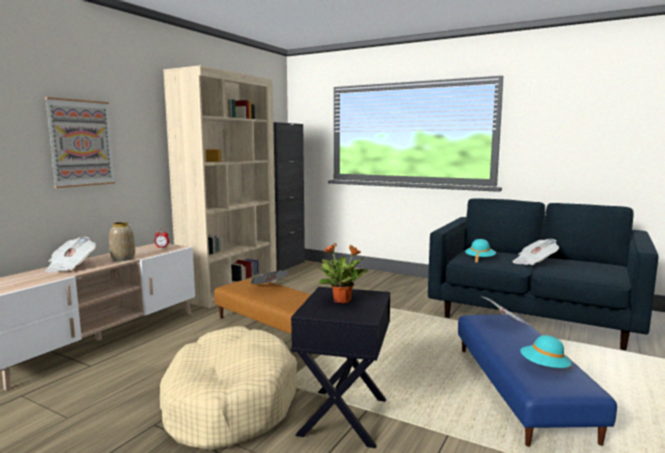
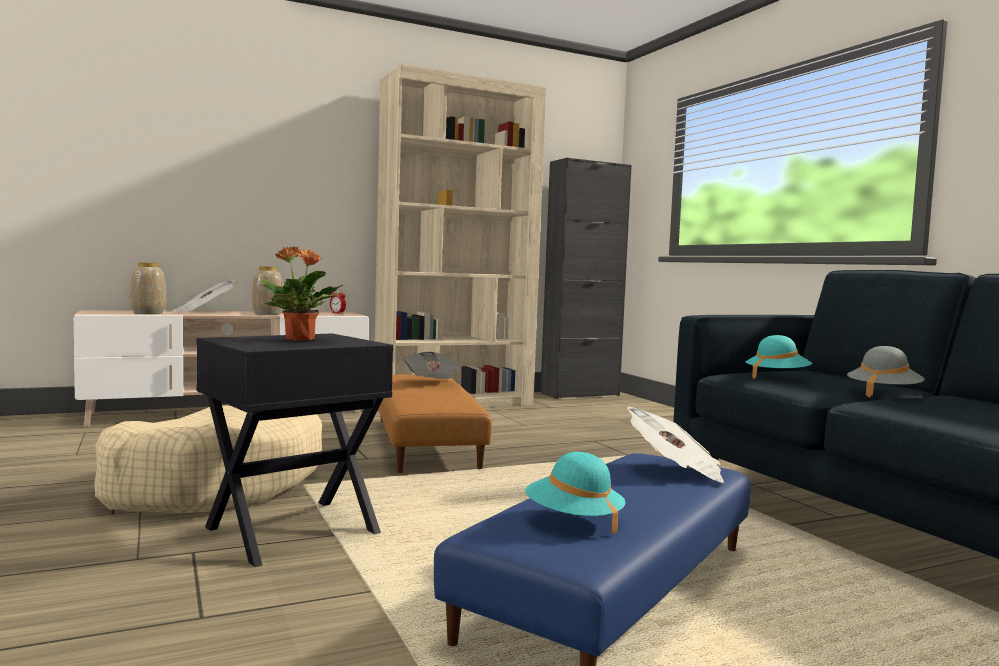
camera: 35 degrees right, 5 degrees down
(38, 279) = (148, 313): none -> vase
(81, 143) = (251, 168): picture -> none
(534, 263) = (883, 394): newspaper -> grey hat

